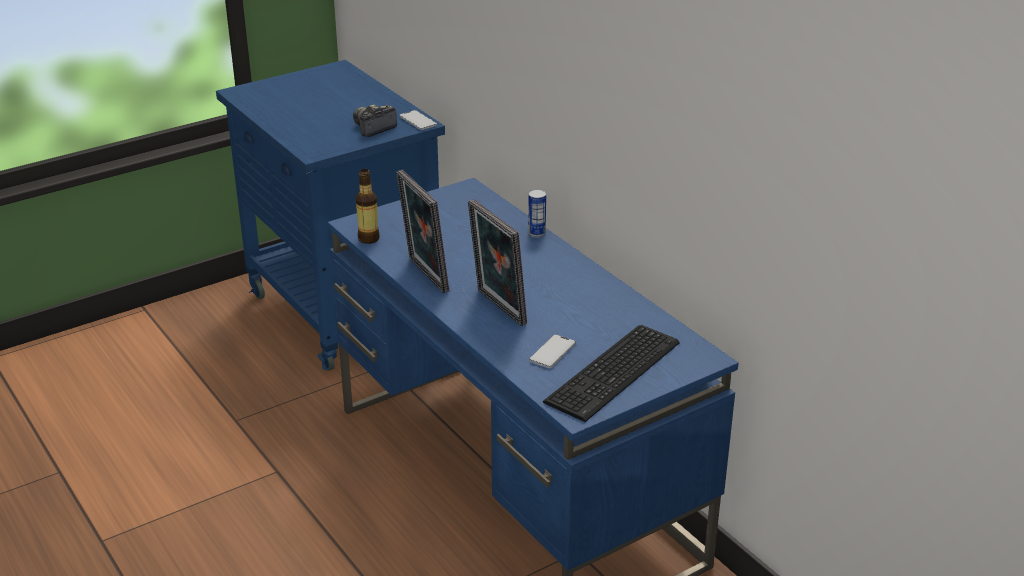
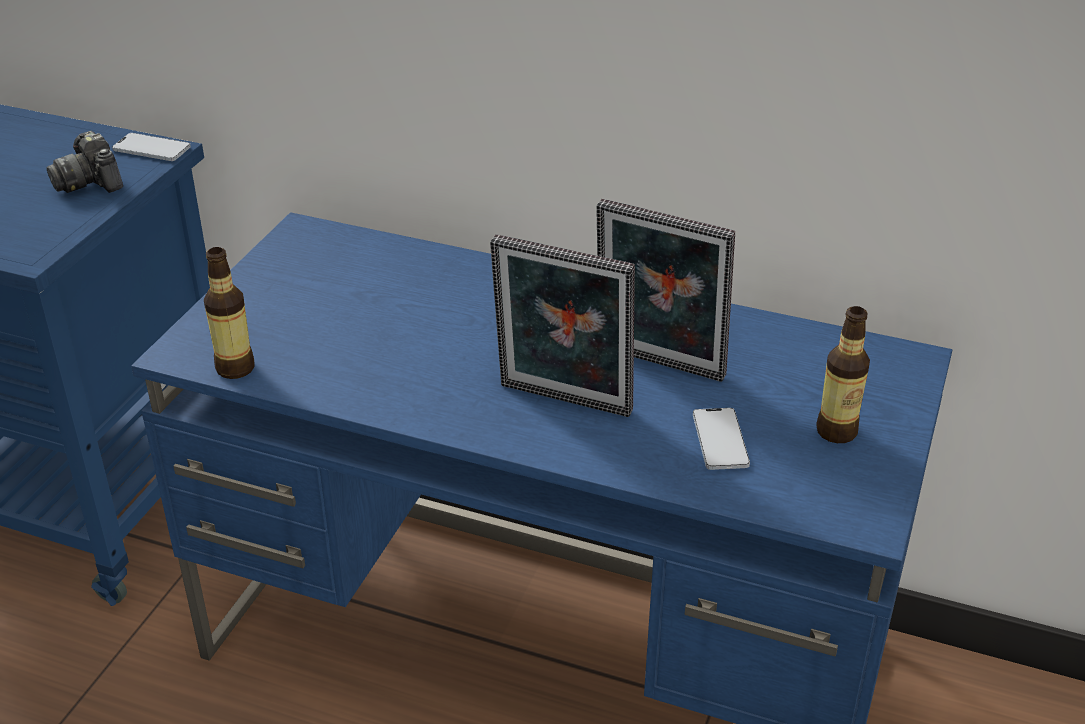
camera: 35 degrees left, 5 degrees up
(373, 128) = (90, 182): camera -> camera turned 45 degrees counterclockwise
(424, 276) = (394, 395): picture frame -> picture frame (658, 366)
(536, 233) = (481, 265): can -> none
(617, 372) = (836, 431): keyboard -> bottle

